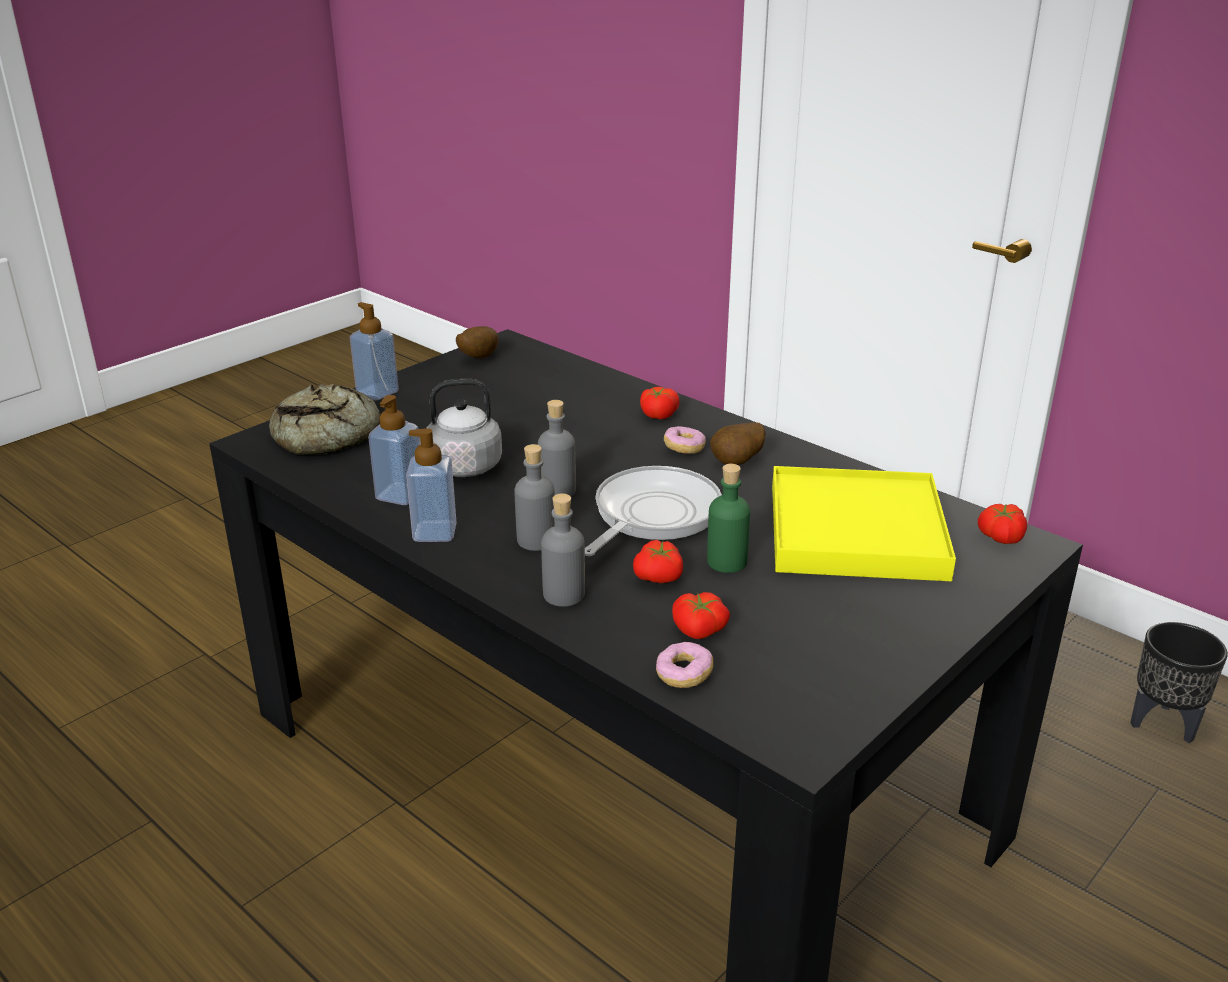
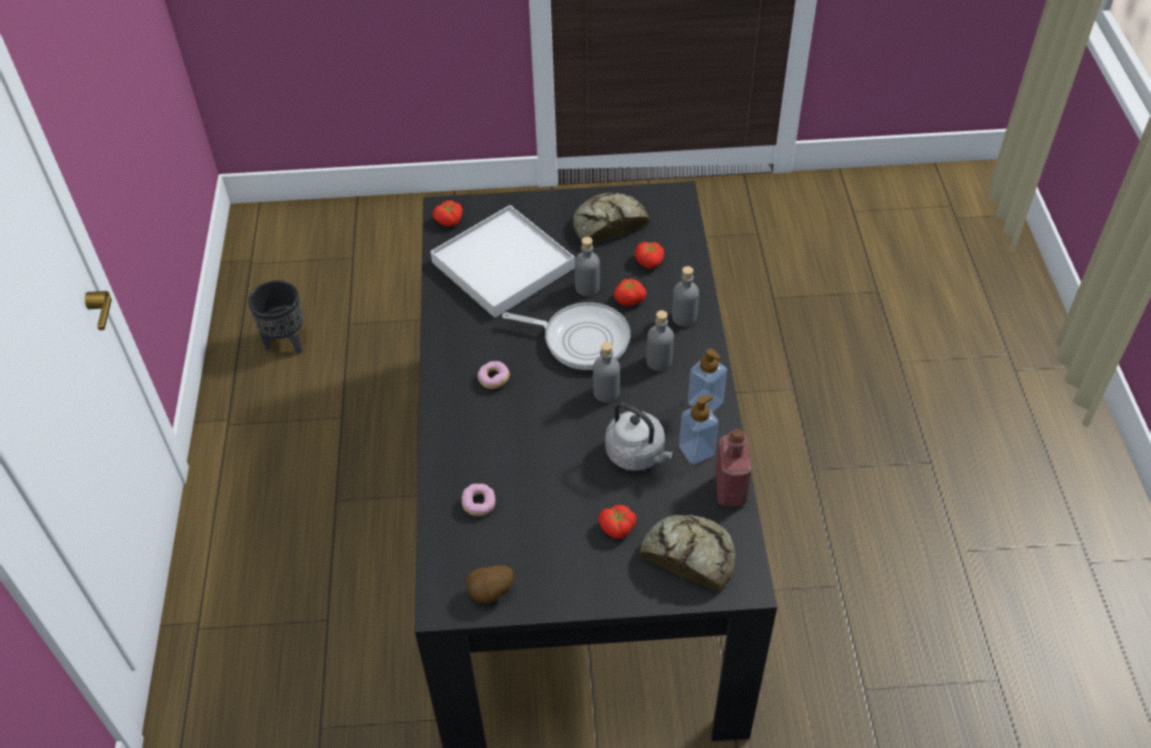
camera: 135 degrees left, 20 degrees up
(330, 485) = (730, 489): none -> red bottle
(377, 392) = (610, 594): soap dispenser -> none
(652, 515) = (581, 339): frying pan -> frying pan turned 150 degrees counterclockwise
(657, 415) = (464, 423): tomato -> tomato (617, 528)
(684, 675) = (682, 246): donut -> donut (479, 504)
(726, 562) = (587, 287): green bottle -> grey bottle
(737, 463) = (484, 347): potato -> none
(826, 643) = (607, 224): none -> bread
(856, 531) = (502, 265): yellow tray -> white tray

